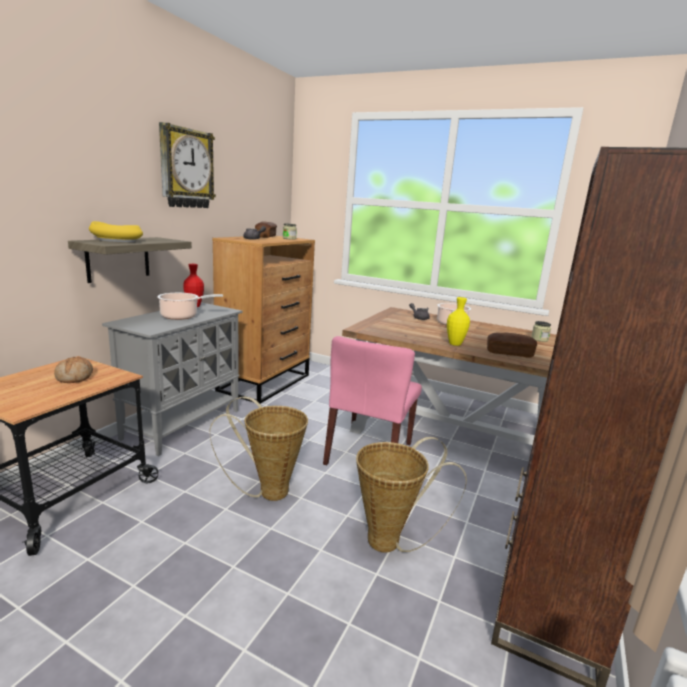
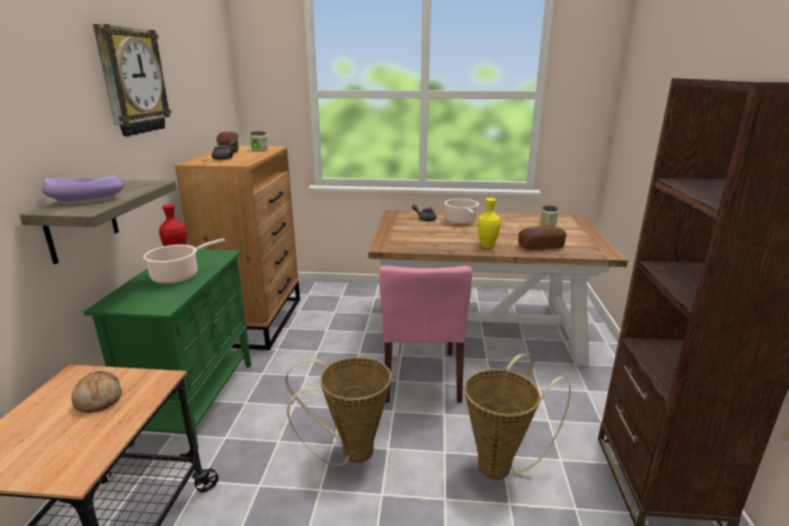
camera: 20 degrees left, 5 degrees up
(116, 241) = (86, 200): yellow bowl -> purple bowl
(183, 423) = (197, 400): grey cabinet -> green cabinet

